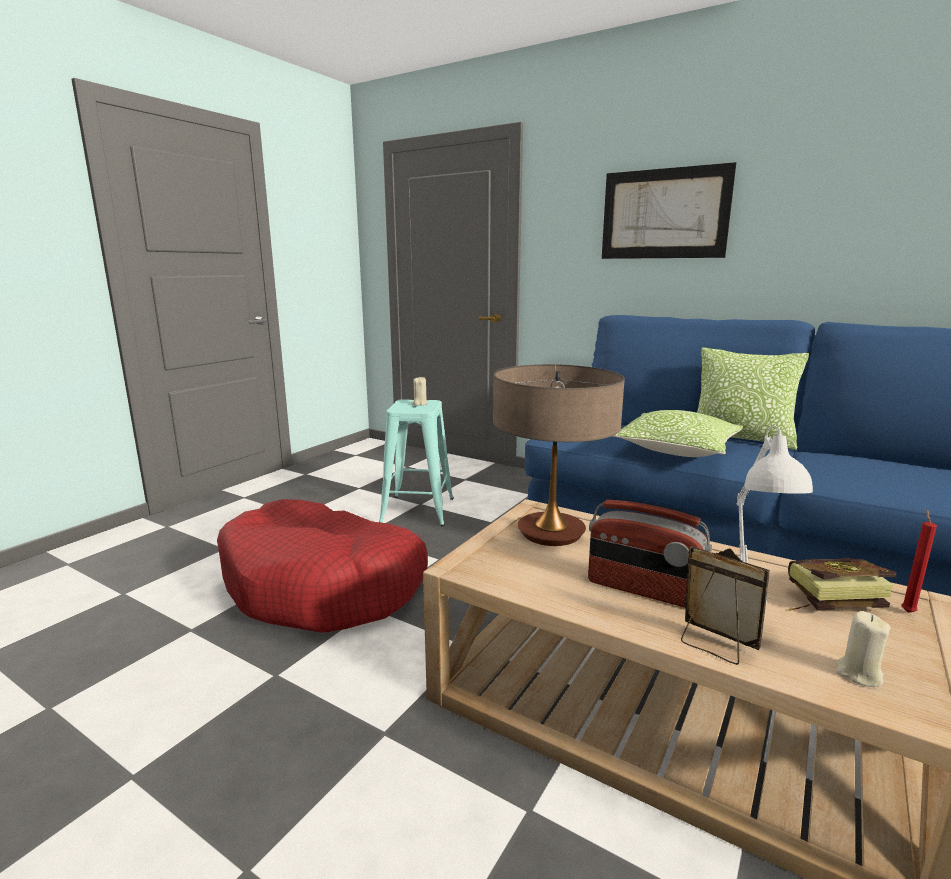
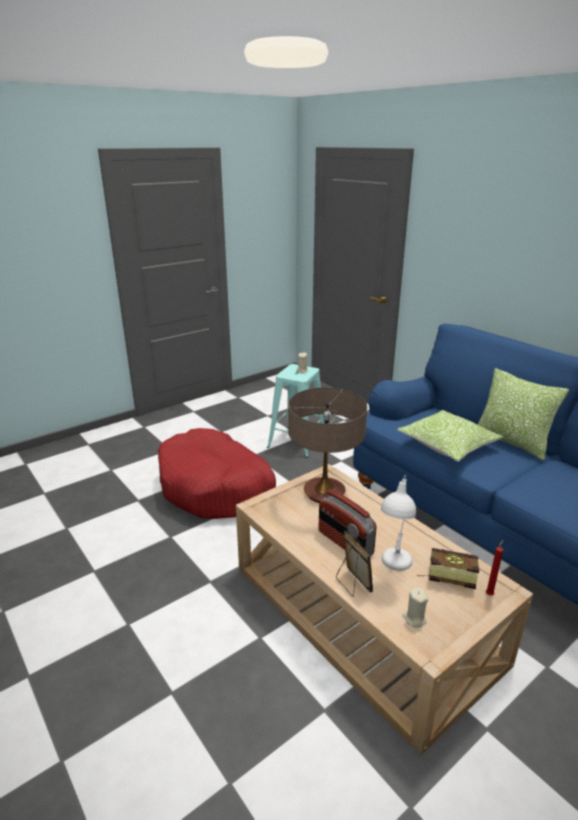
camera: 20 degrees right, 10 degrees up
(664, 214) = (508, 243): picture -> none

